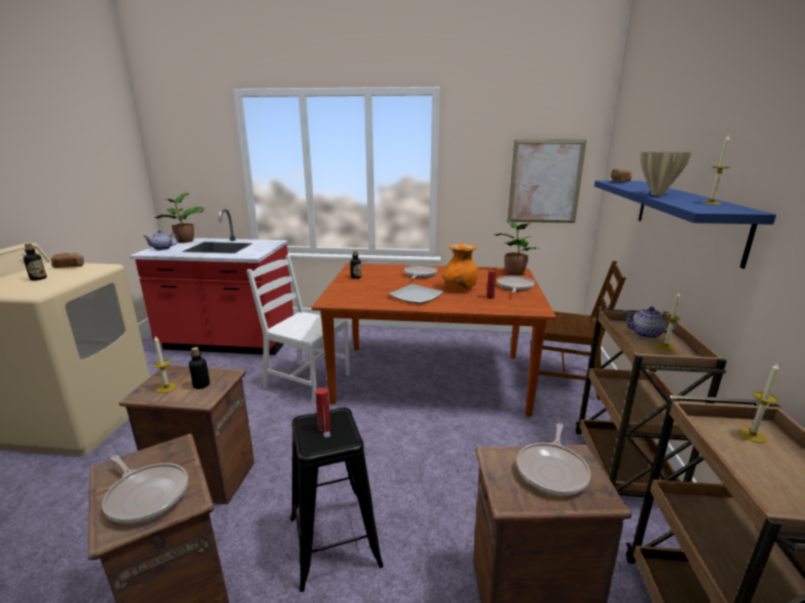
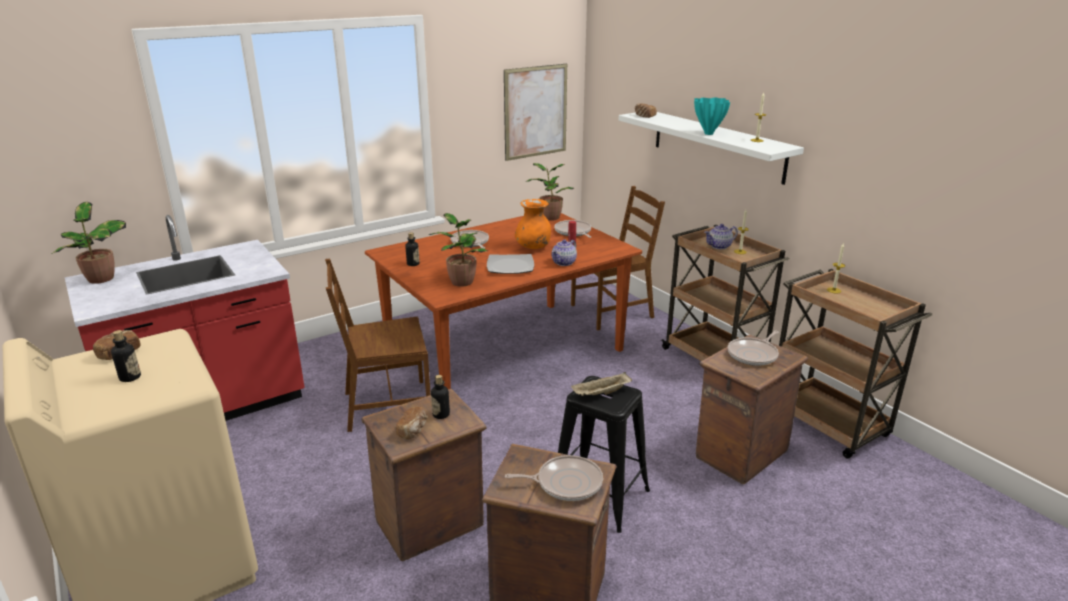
camera: 40 degrees left, 5 degrees up
(163, 248) = (100, 298): teapot -> teapot (564, 262)
(166, 388) = (413, 430): candle -> bread
(306, 381) = (386, 406): white chair -> brown chair
(324, 428) = (601, 394): red bottle -> beige tray
(361, 296) = (461, 281): none -> potted plant
(552, 471) = (754, 354): frying pan -> frying pan turned 60 degrees clockwise
(656, 195) = (708, 134): beige vase -> turquoise vase
(685, 216) = (717, 145): blue shelf -> white shelf

